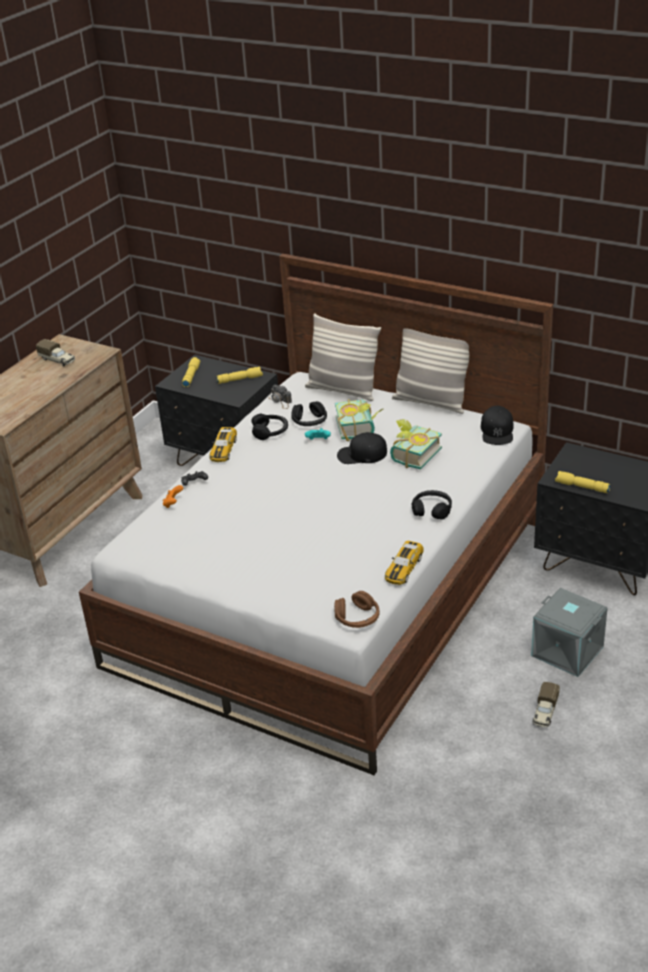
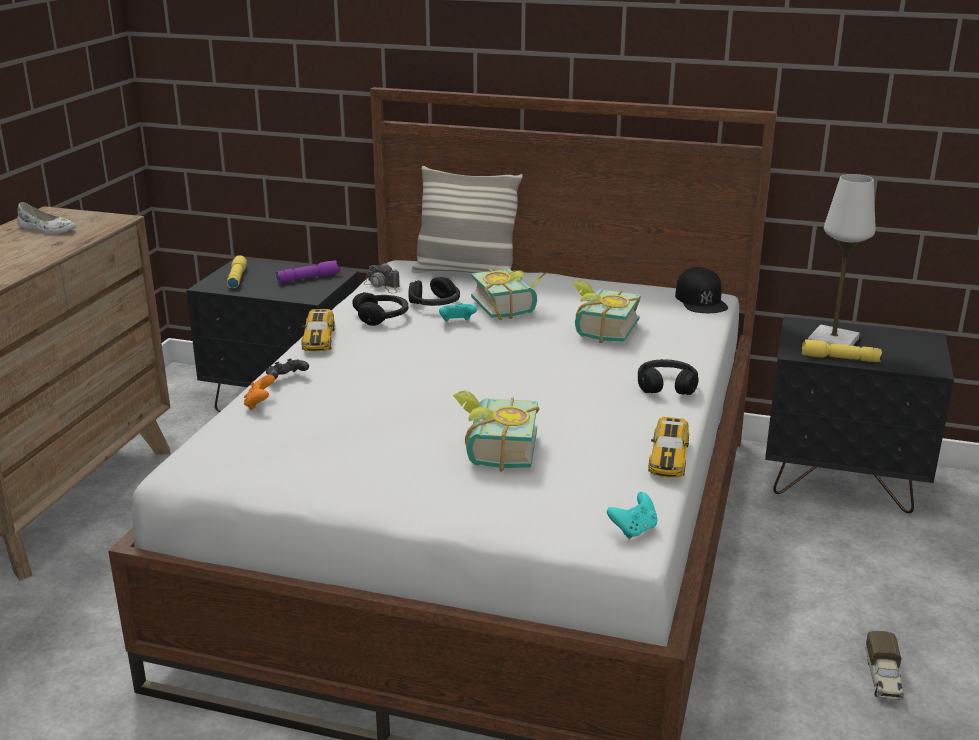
camera: 15 degrees left, 10 degrees down
(58, 360) = (46, 229): toy truck -> white shoe
(240, 379) = (308, 278): yellow flashlight -> purple flashlight
(300, 553) = (493, 450): none -> book
(357, 618) = (634, 530): brown headphones -> turquoise game controller
(362, 454) = (528, 333): black cap -> none
(431, 402) = (592, 278): pillow -> none
(566, 652) = (863, 592): grey storage box -> none
(587, 469) = (832, 341): none -> white table lamp

